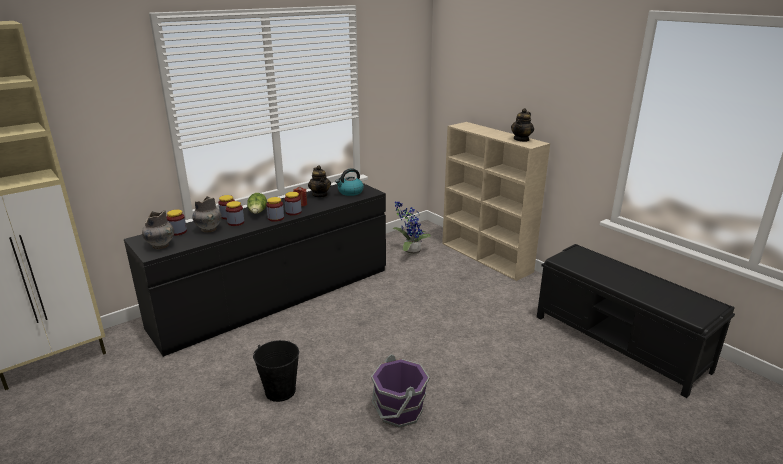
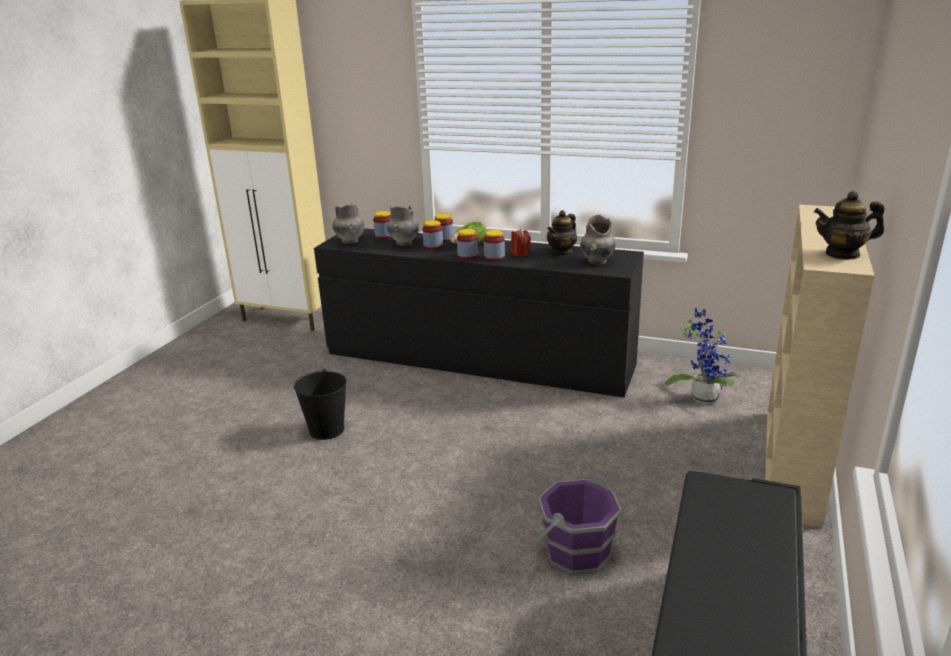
camera: 60 degrees right, 0 degrees up
(350, 192) = (597, 262): kettle -> grey vase
(399, 411) = (348, 515): purple bucket -> purple bucket (576, 552)

